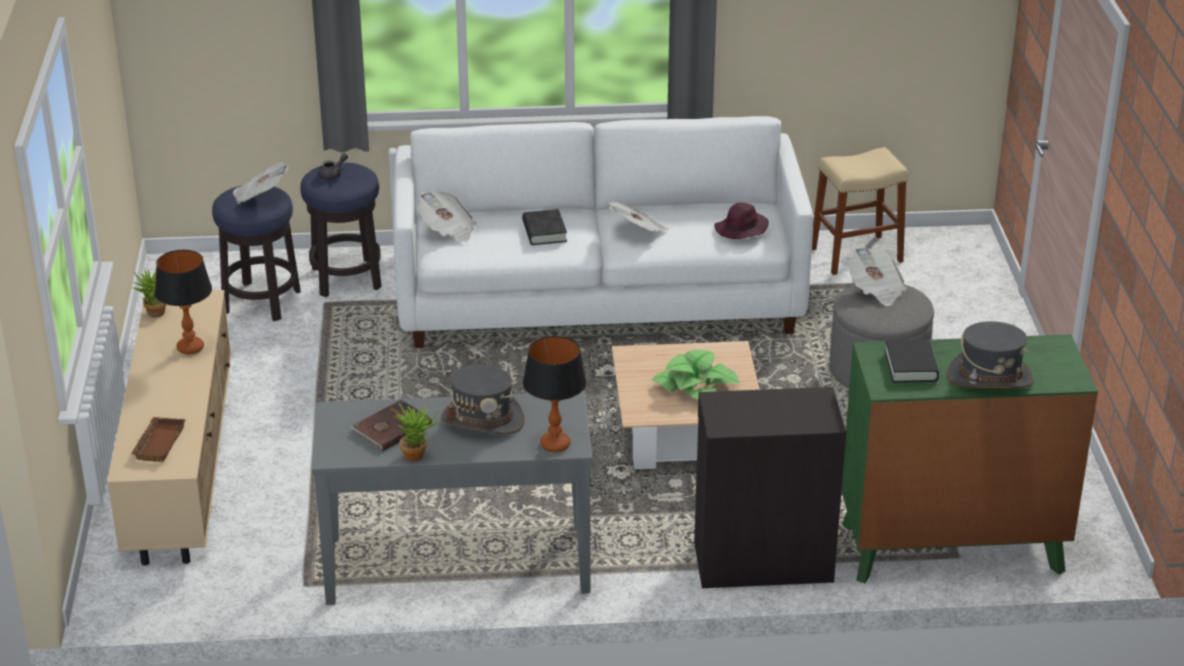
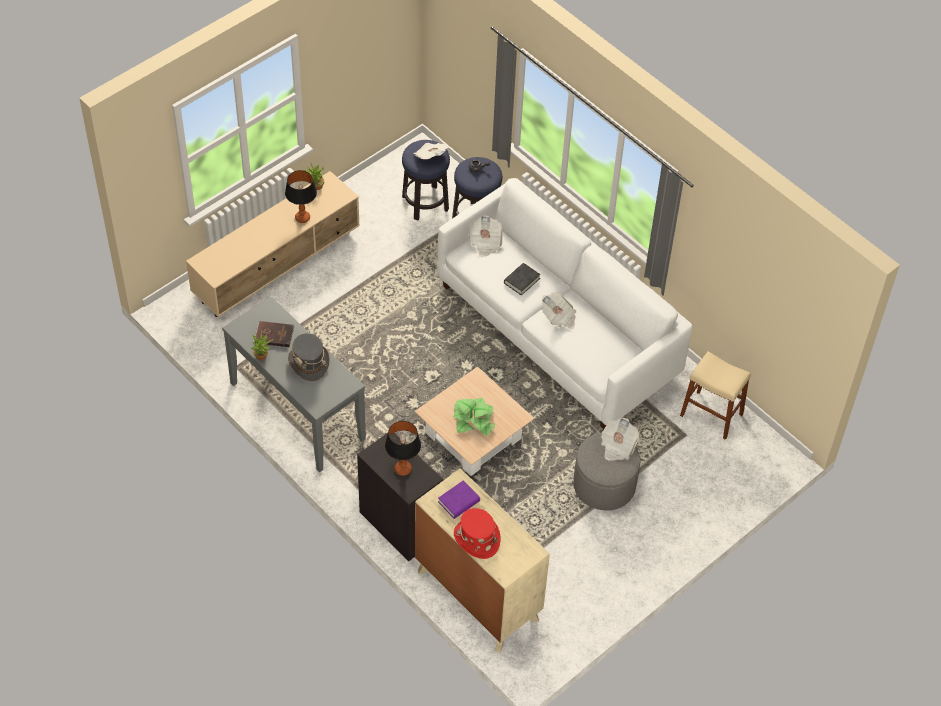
camera: 50 degrees right, 20 degrees up
(158, 443) = (225, 258): brown tray -> none
(555, 444) = (313, 400): table lamp -> table lamp (403, 469)
(741, 229) = (603, 358): purple hat -> none
(910, 366) = (458, 502): black book -> purple book
(951, 548) = (477, 595): green dresser -> beige dresser
(989, 378) = (476, 538): grey hat -> red hat

